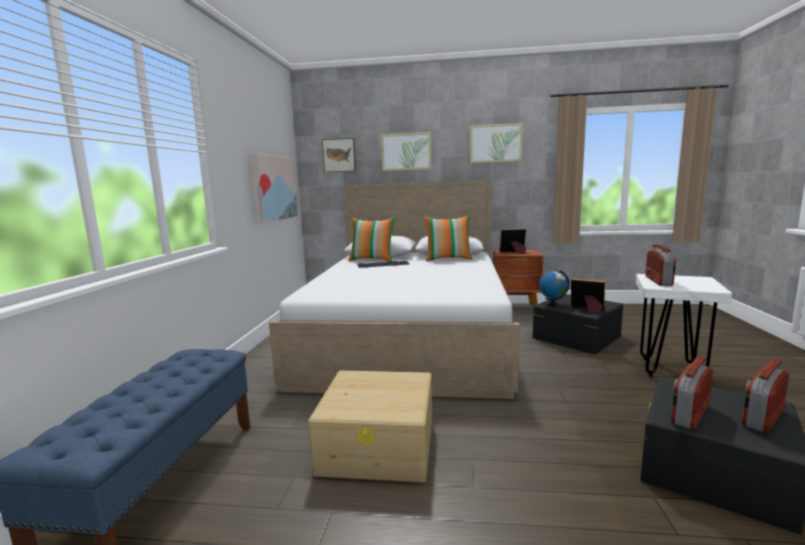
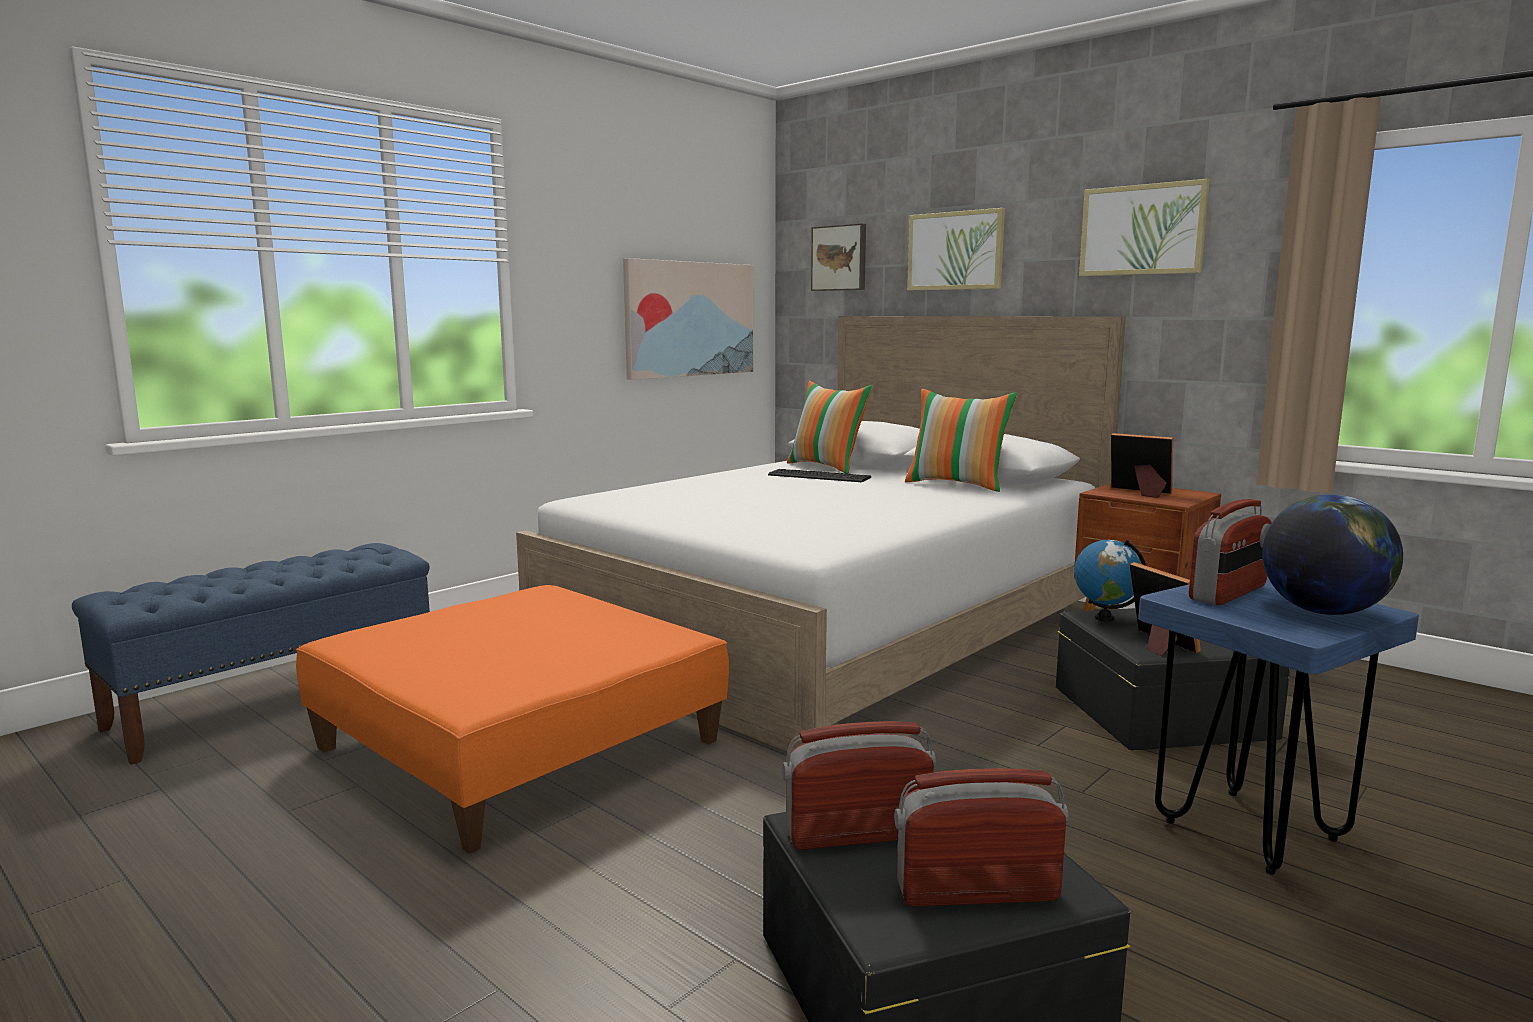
camera: 35 degrees right, 0 degrees up
(379, 445) = (521, 744): beige storage box -> orange ottoman
(670, 369) = (1249, 830): white stool -> blue stool
(695, 281) = (1323, 611): none -> globe

